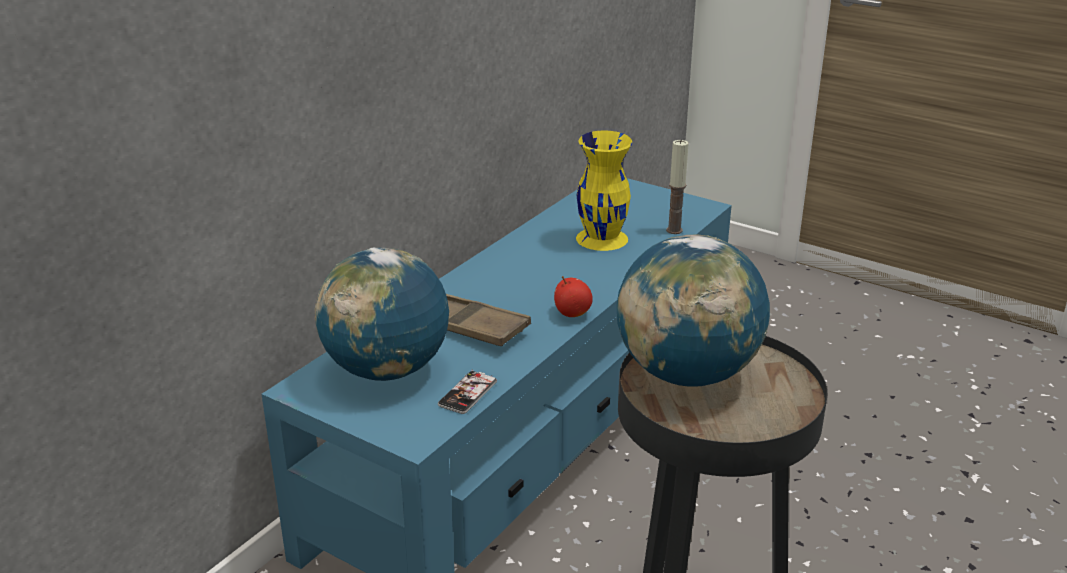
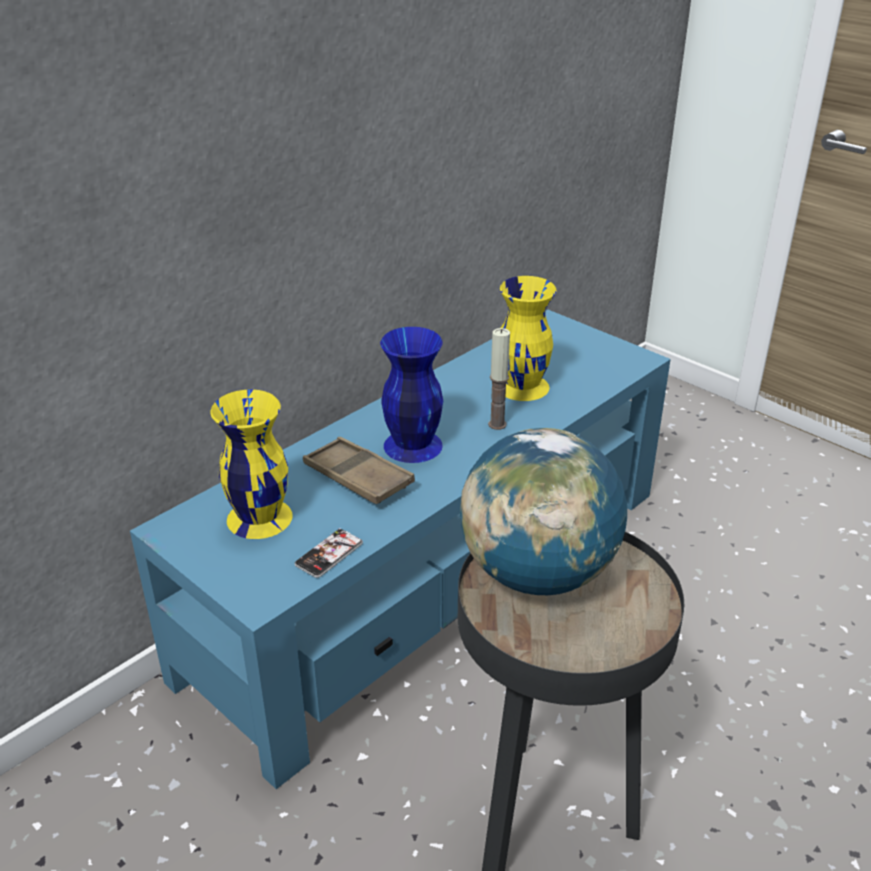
camera: 10 degrees right, 5 degrees up
(387, 370) = (258, 517): globe -> yellow vase
(514, 296) = (411, 445): none -> blue vase
(572, 313) = (464, 471): apple -> none
(674, 230) = (600, 383): candle -> candle (497, 424)

